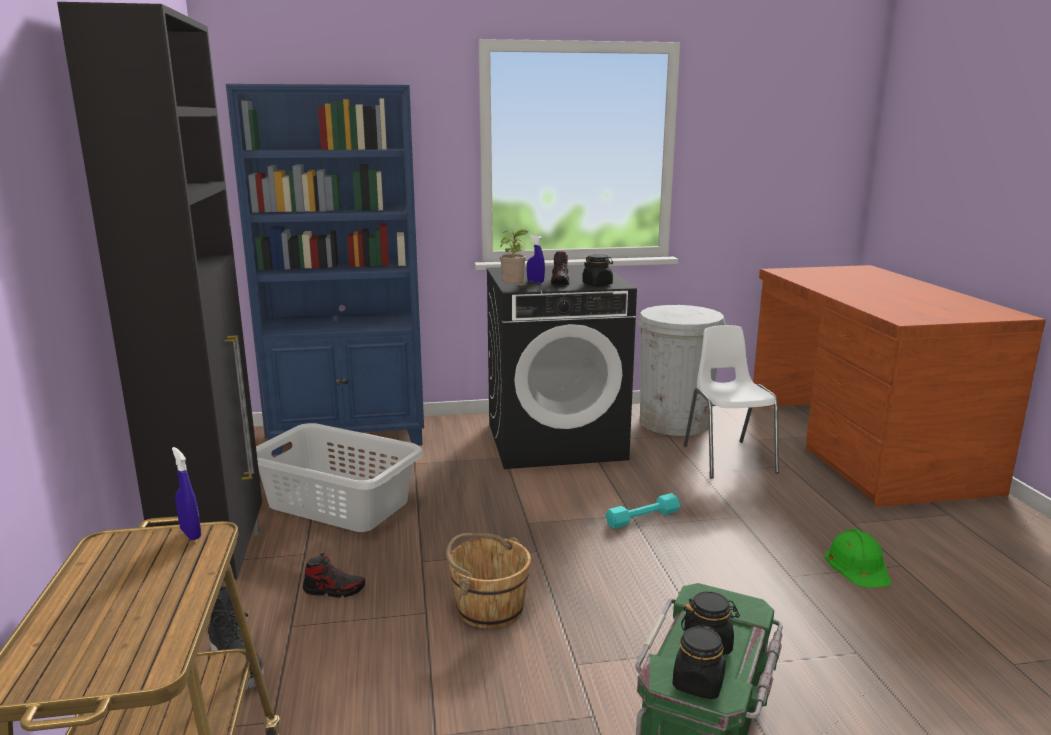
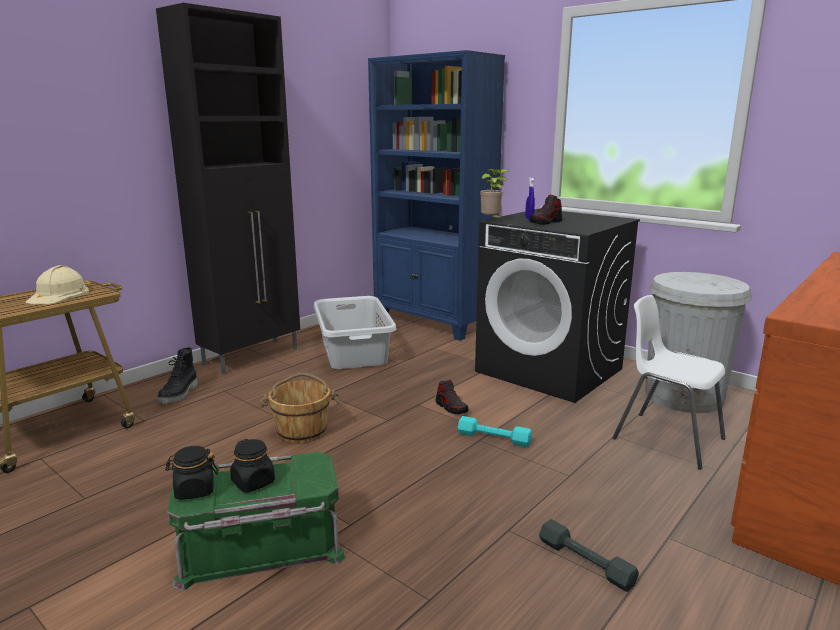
camera: 50 degrees right, 0 degrees up
(134, 571) = (59, 295): none -> beige hard hat
(190, 534) = (100, 290): blue spray bottle -> none
(334, 590) = (267, 386): shoe -> shoe (451, 407)
(597, 284) = (566, 228): black jar -> none
(728, 458) = (667, 439): white chair -> white chair turned 90 degrees counterclockwise
(858, 565) = (586, 562): green hard hat -> grey dumbbell

